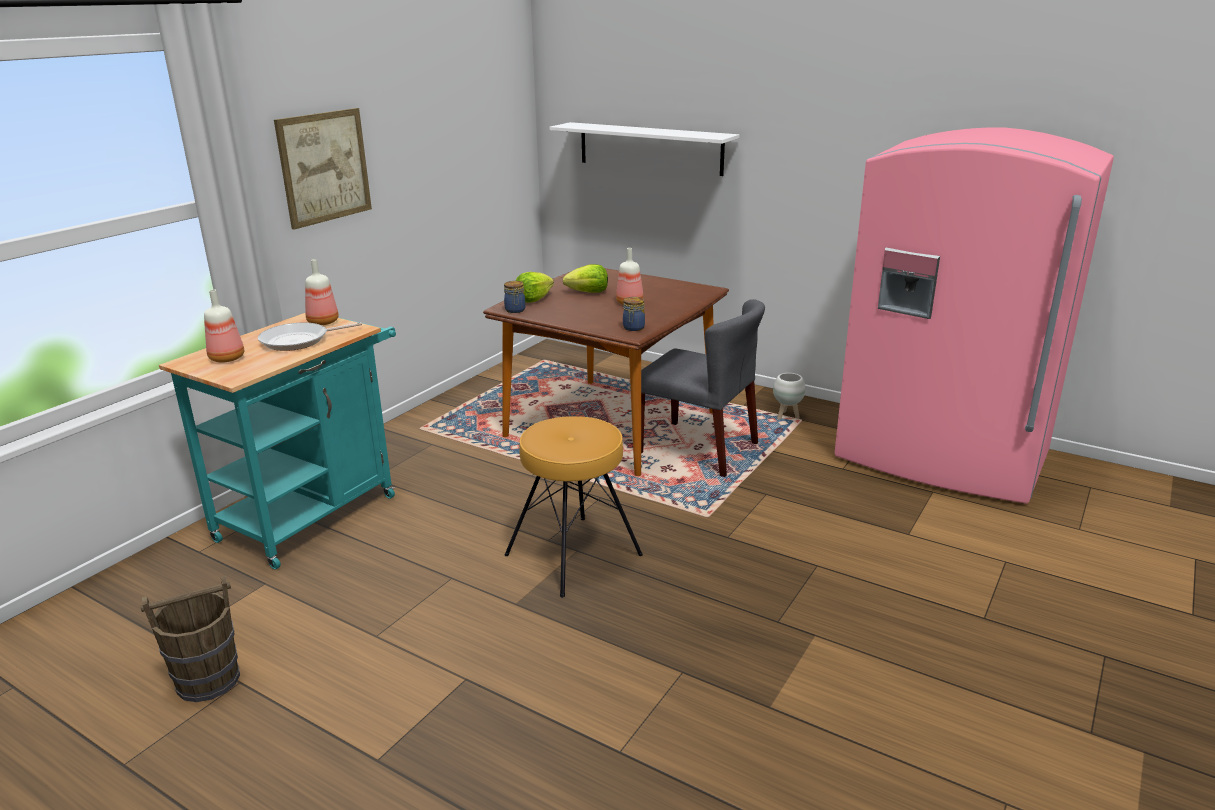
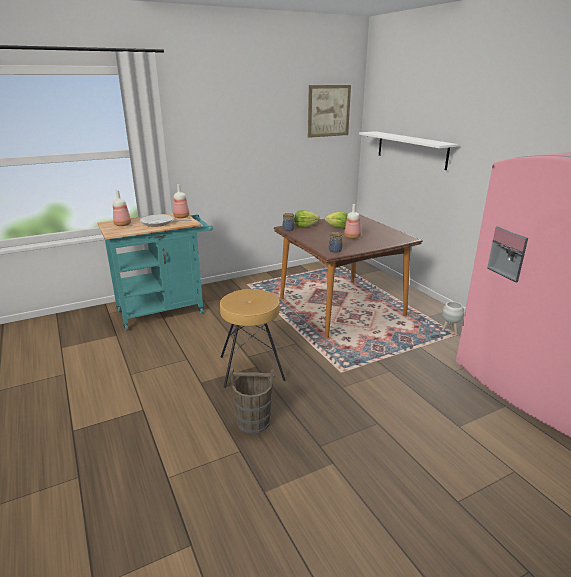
camera: 30 degrees right, 0 degrees up
(209, 680) = (56, 368): brown bucket -> brown bucket (254, 422)
(324, 167) = (211, 140): picture -> picture (328, 111)
(698, 449) = (375, 333): grey chair -> none

